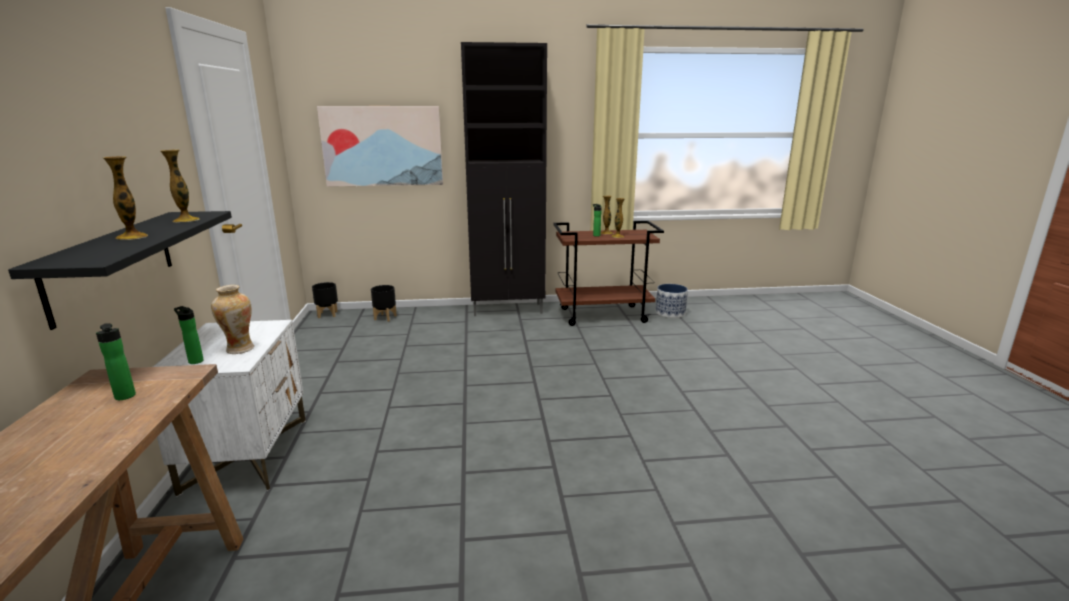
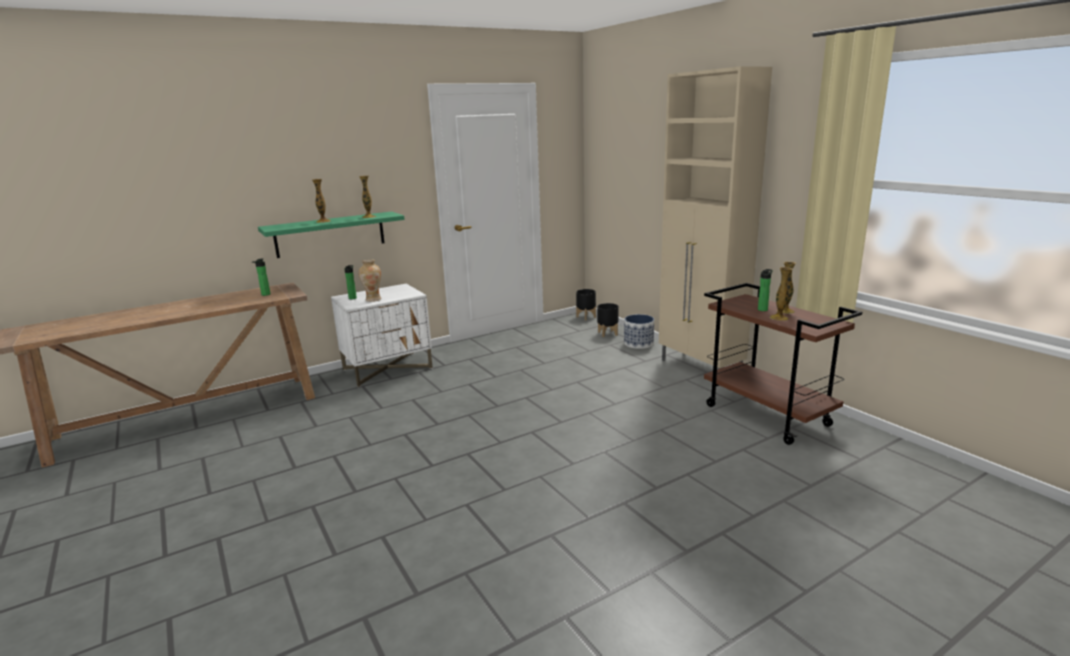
camera: 65 degrees right, 0 degrees up
(112, 264) = (330, 234): black shelf -> green shelf
(382, 146) = (636, 175): picture -> none
(508, 310) = (700, 368): black cabinet -> beige cabinet
(670, 313) = (852, 455): planter -> planter (638, 344)

